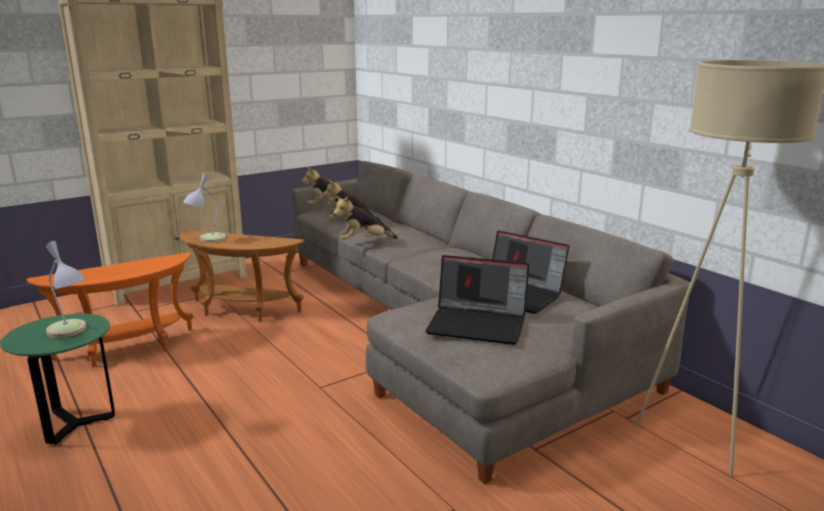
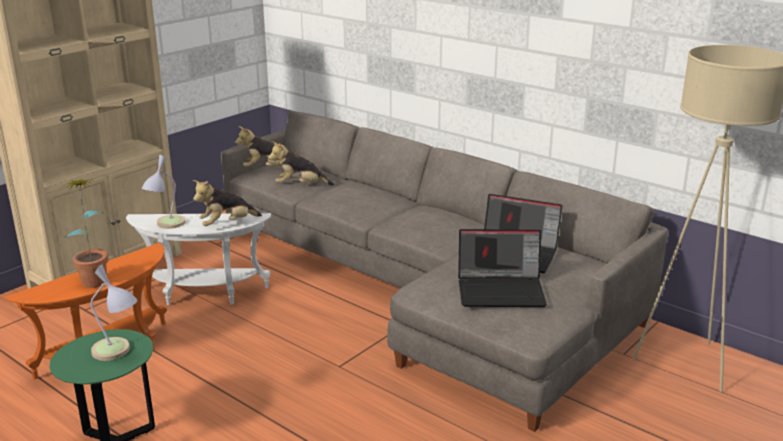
camera: 15 degrees left, 5 degrees up
(109, 272) = (94, 278): none -> potted plant
(241, 311) = (203, 295): brown side table -> white side table
(364, 242) = (333, 209): plush toy -> plush toy (227, 224)

